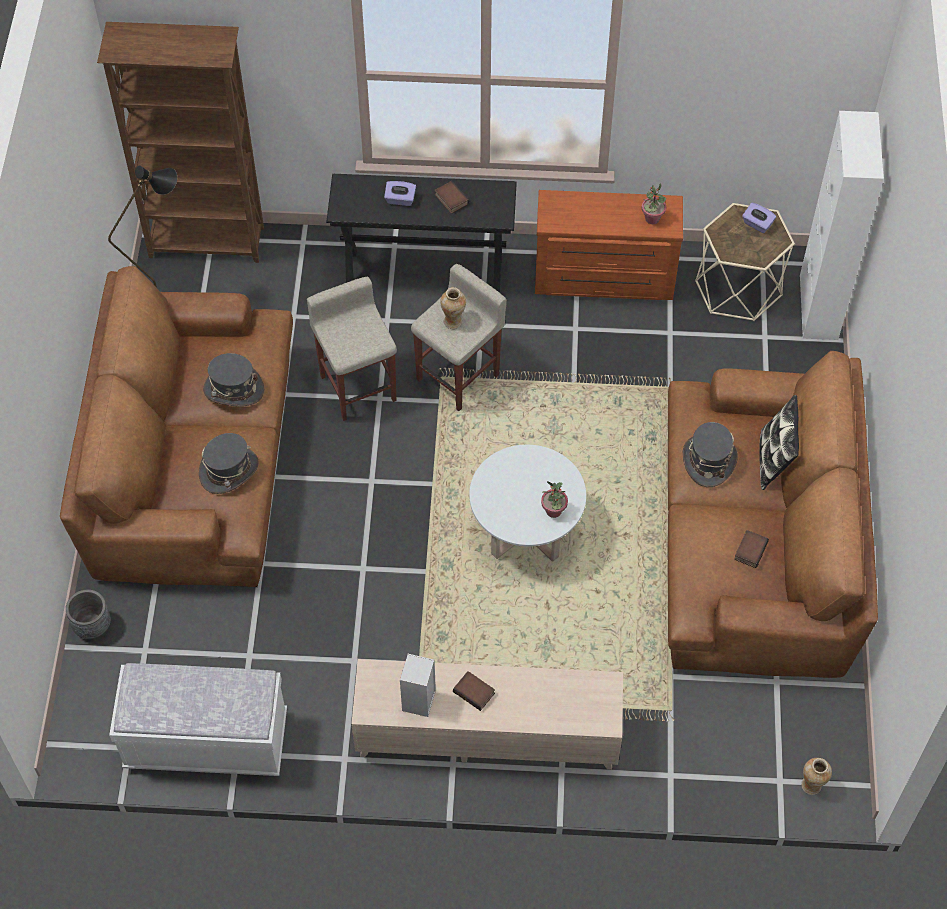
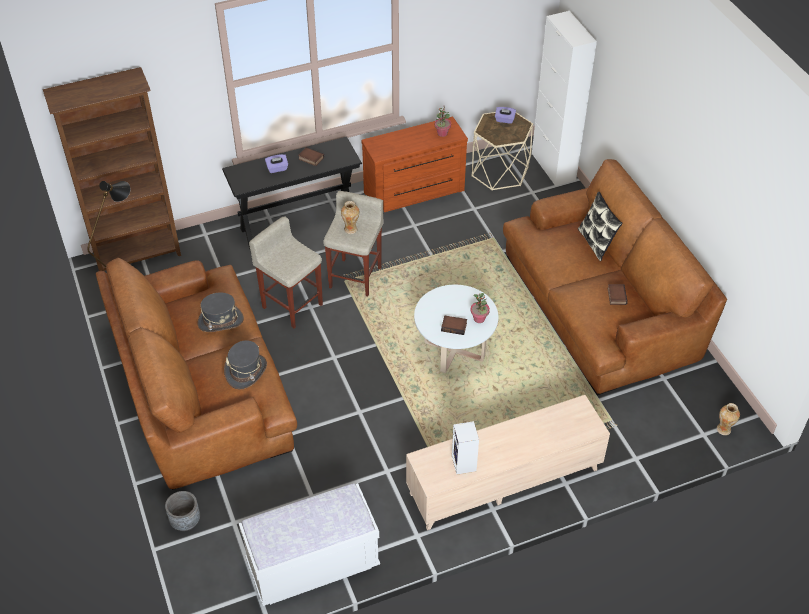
camera: 25 degrees left, 10 degrees down
(475, 692) = (498, 443): book -> book (454, 326)
(708, 460) = (558, 255): grey hat -> none

